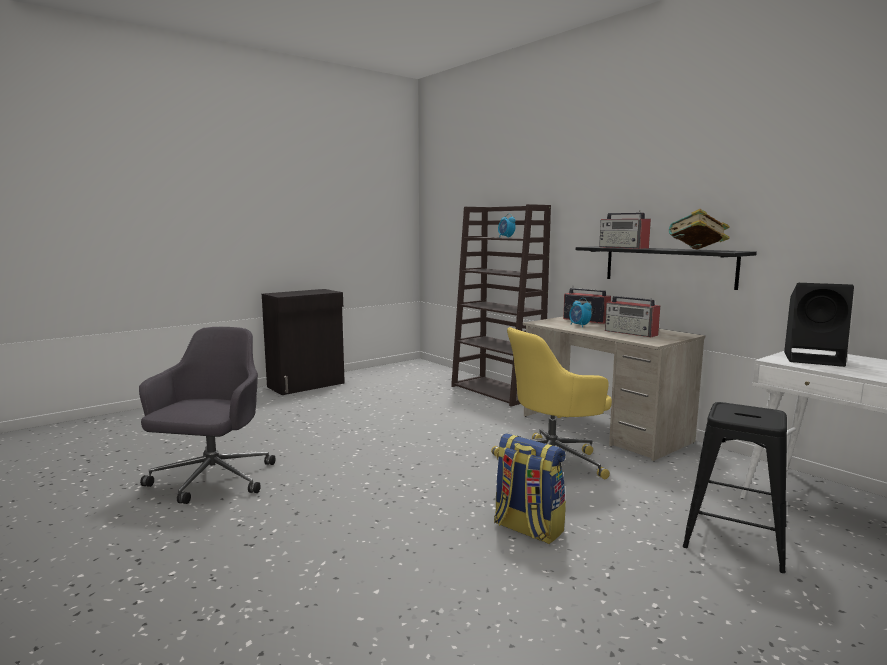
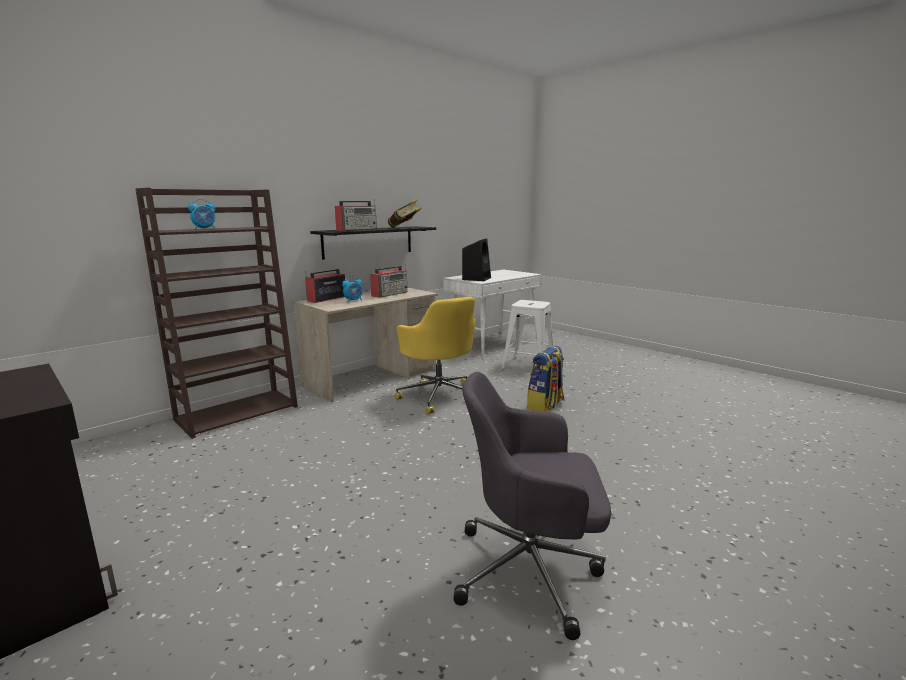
camera: 95 degrees left, 5 degrees up
(735, 539) = (528, 365): black stool -> white stool

